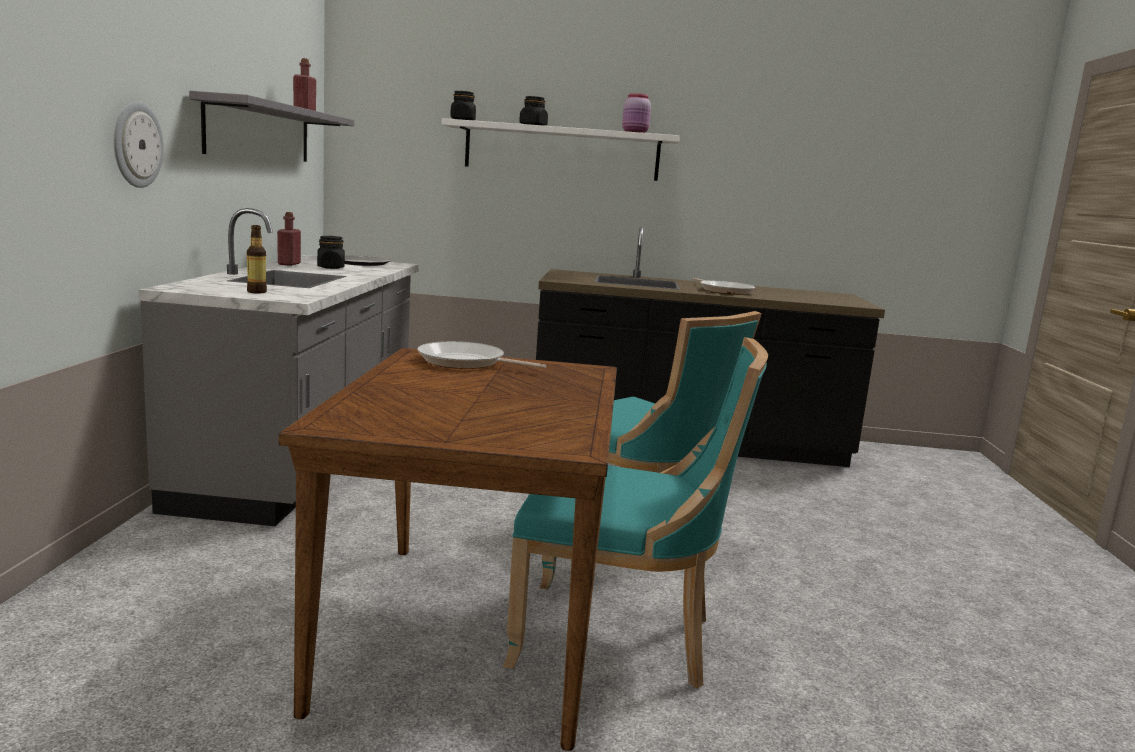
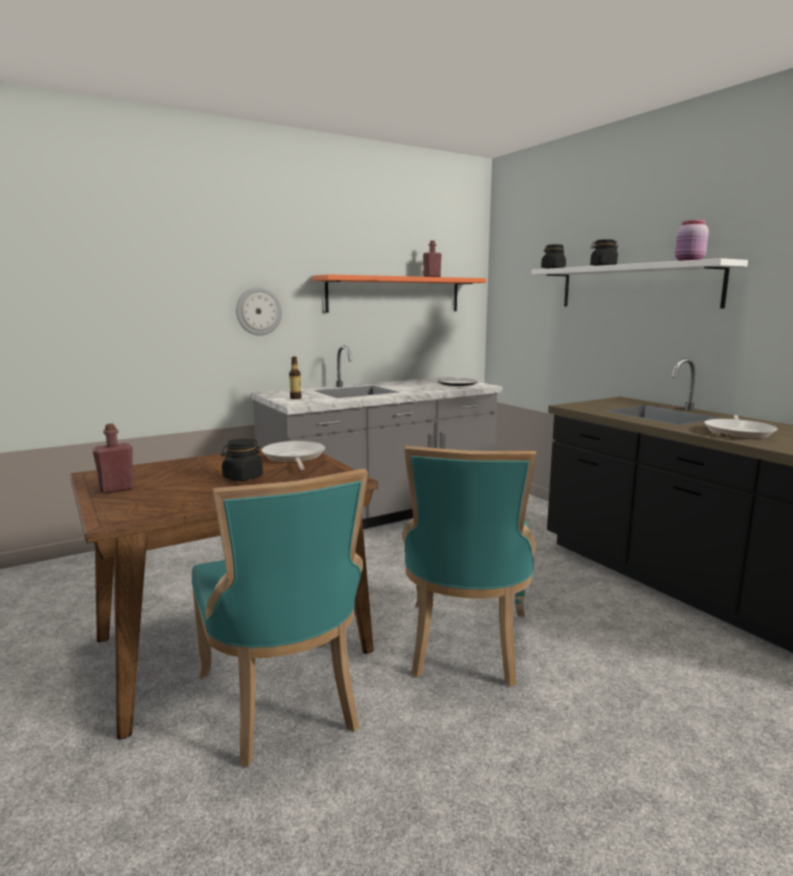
camera: 55 degrees right, 0 degrees up
(260, 132) = (395, 294): grey shelf -> orange shelf
(289, 264) = (402, 382): red bottle -> red bottle (117, 489)
(331, 267) = (418, 386): black jar -> black jar (242, 477)

